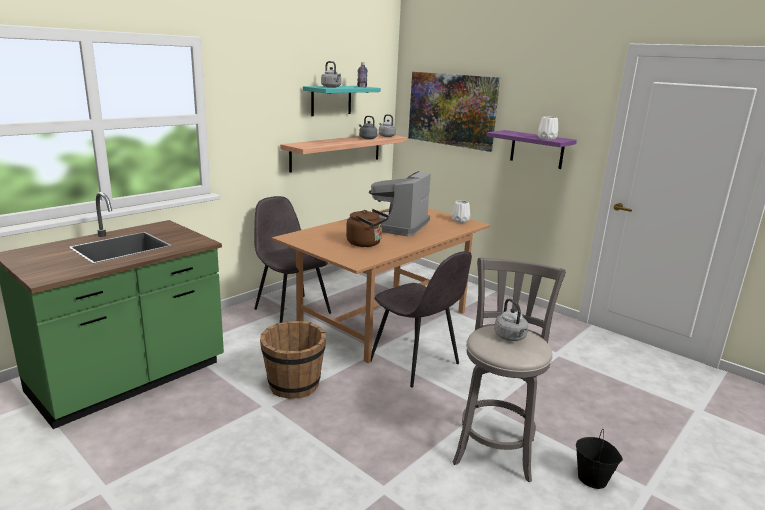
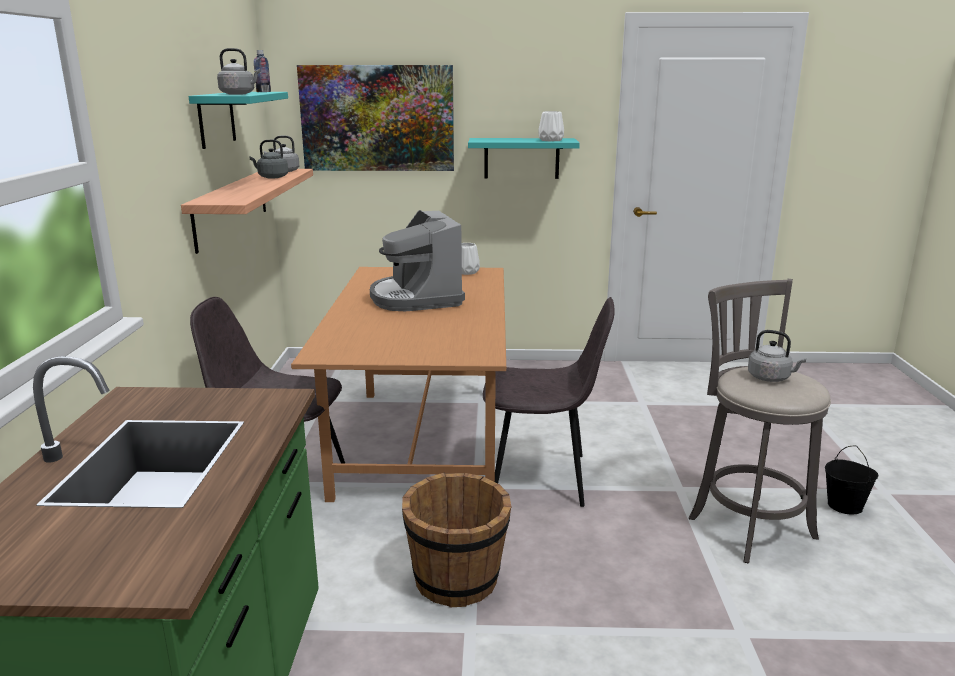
camera: 40 degrees left, 0 degrees up
(366, 243) = (435, 330): brown kettle -> none
(537, 149) = (521, 158): purple shelf -> turquoise shelf

